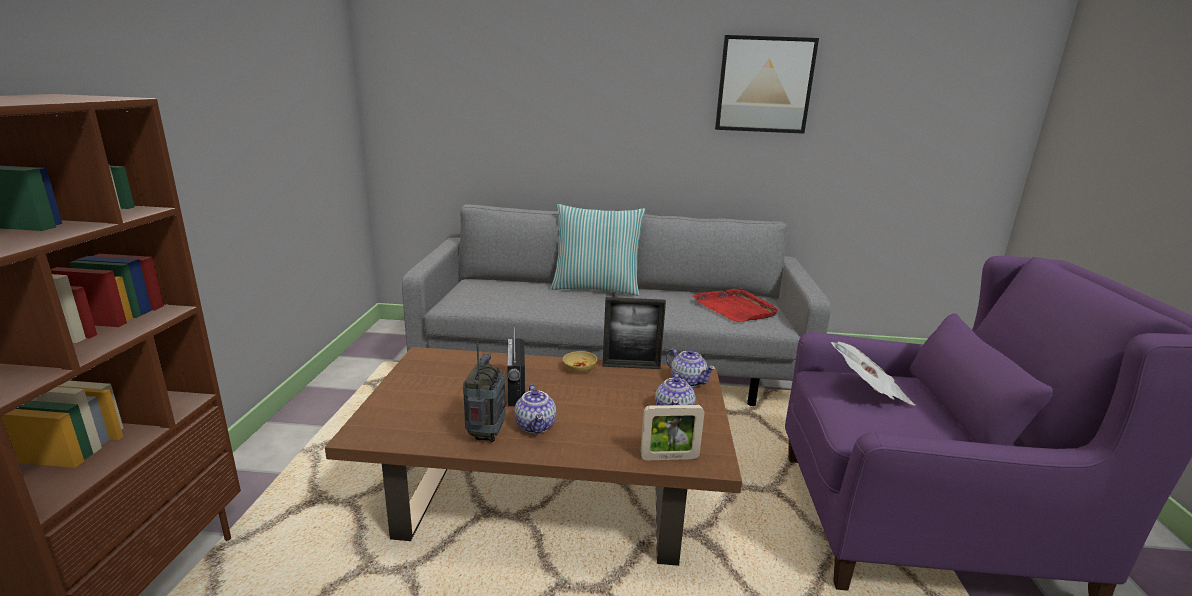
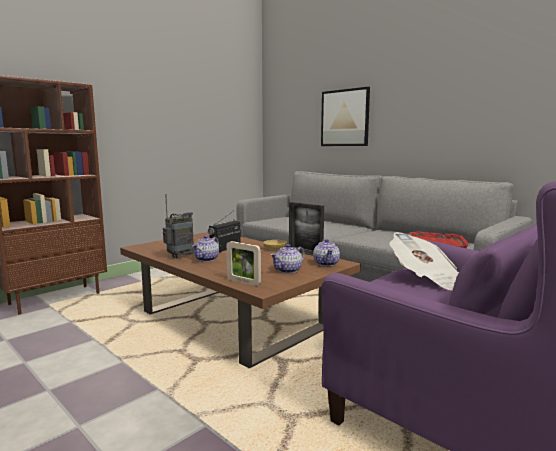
camera: 40 degrees right, 10 degrees down
(596, 288) = (358, 226): pillow -> none
(764, 85) = (501, 72): picture -> picture (345, 118)

